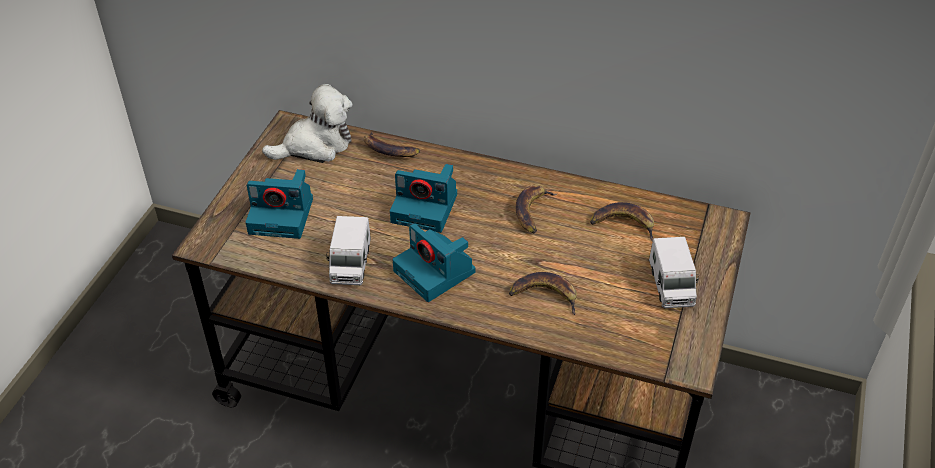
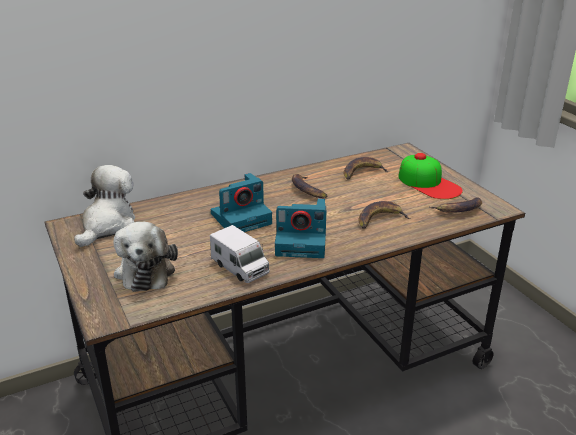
camera: 45 degrees left, 15 degrees down
(283, 215) = (145, 270): camera -> plush toy
(388, 150) = (167, 204): banana -> banana (458, 210)
(671, 285) = (429, 183): toy truck -> cap

